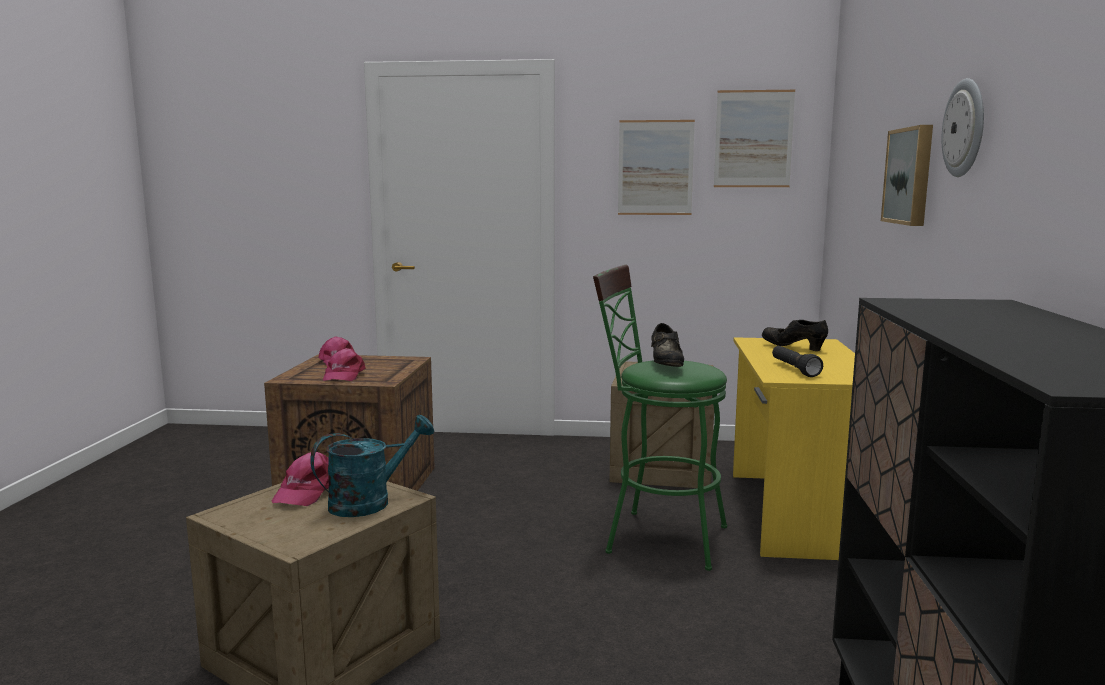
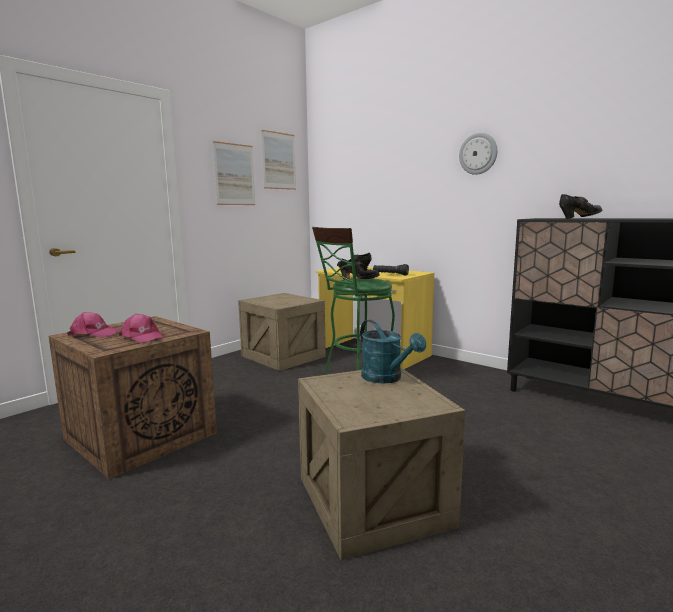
camera: 55 degrees left, 0 degrees up
(307, 491) = (343, 391): pink cap -> none
(370, 501) = (387, 378): turquoise watering can -> turquoise watering can turned 150 degrees clockwise
(911, 176) = (424, 177): picture -> none
(990, 318) = (580, 218): none -> black shoe

